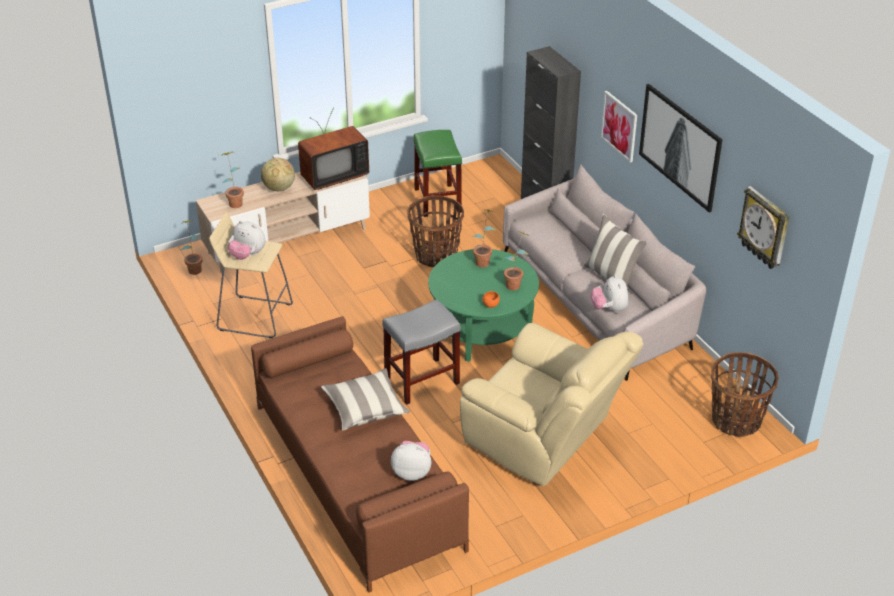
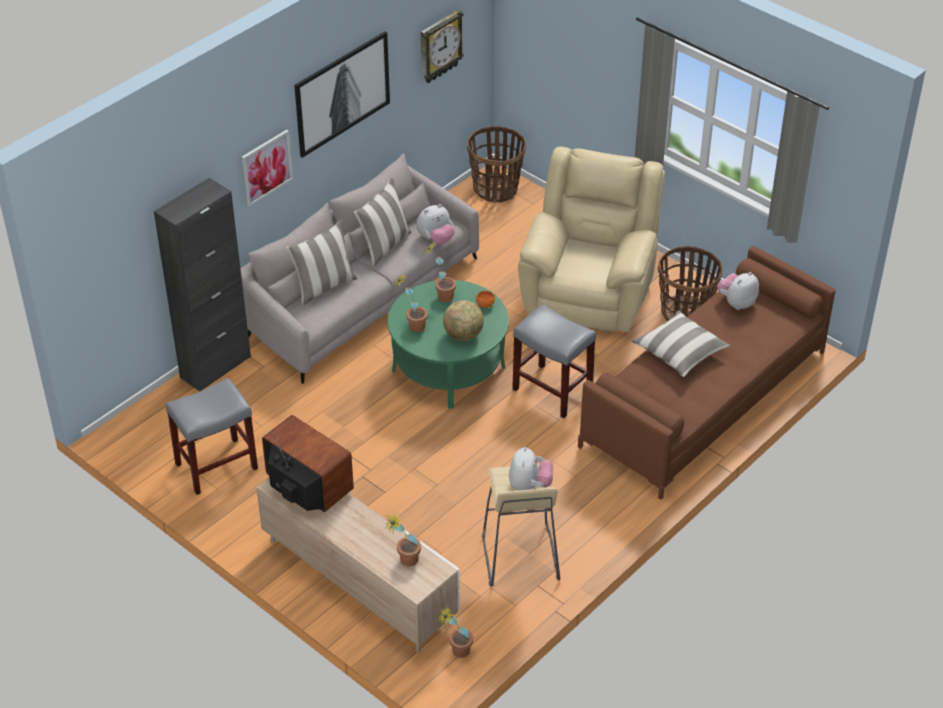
camera: 110 degrees left, 5 degrees up
(279, 188) = (356, 530): globe -> globe (463, 335)
(412, 472) = (736, 303): plush toy -> plush toy turned 60 degrees clockwise
(436, 256) = (334, 436): basket -> basket (685, 313)
(437, 200) = (216, 467): green stool -> grey stool
(569, 236) = (324, 286): none -> pillow

